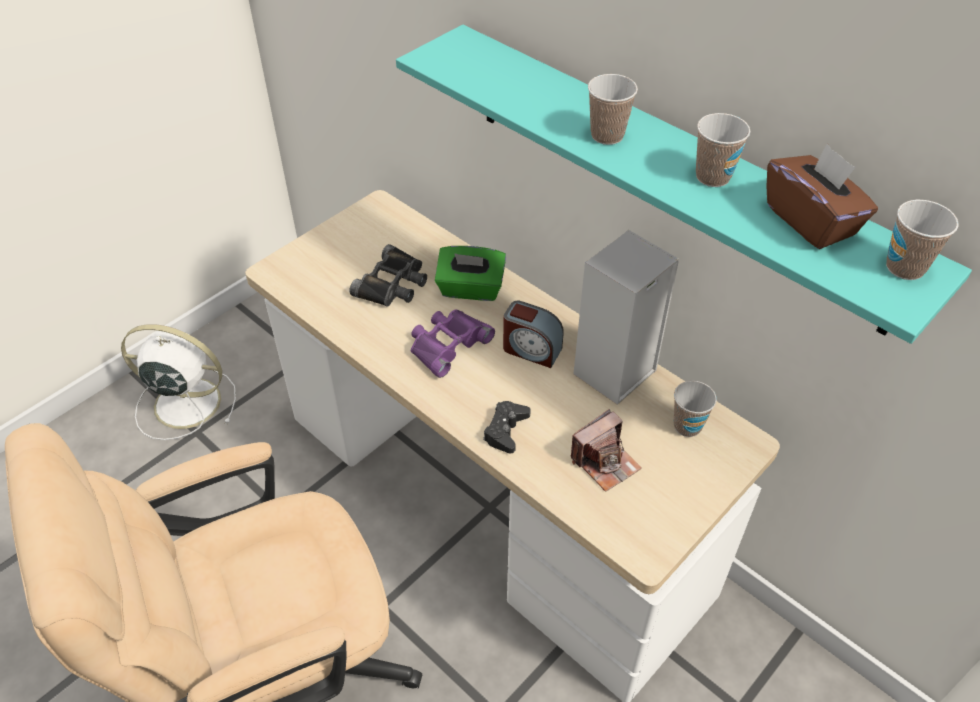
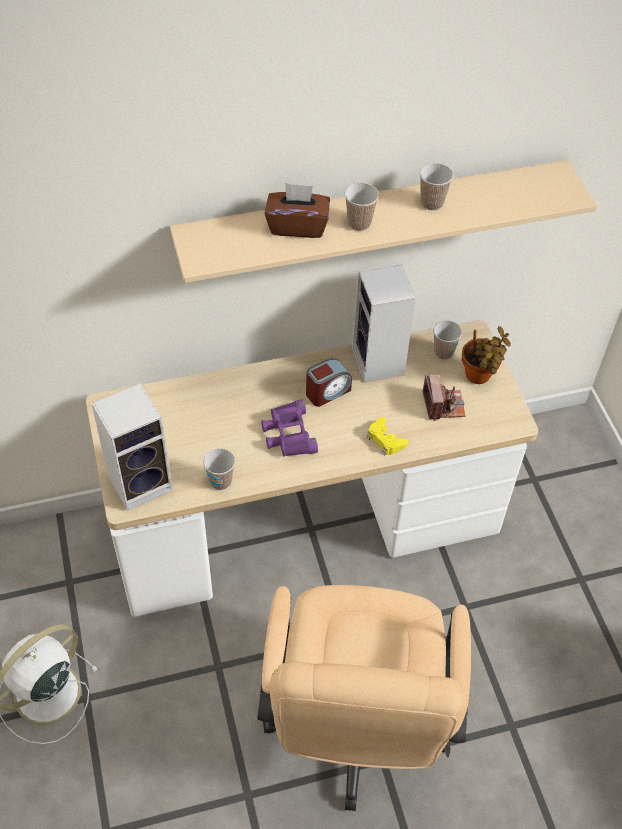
camera: 60 degrees left, 5 degrees up
(307, 269) = (142, 481): none -> speaker
(393, 284) = (203, 436): black binoculars -> none
(470, 289) = (245, 395): green tissue box -> none
(506, 430) = (385, 440): black game controller -> yellow game controller
(671, 172) = (373, 219): turquoise shelf -> beige shelf
(683, 480) = (479, 377): none -> potted plant
(811, 221) = (495, 189): brown tissue box -> brown tissue box (297, 226)
(905, 267) = (552, 179): cup -> cup (220, 481)

